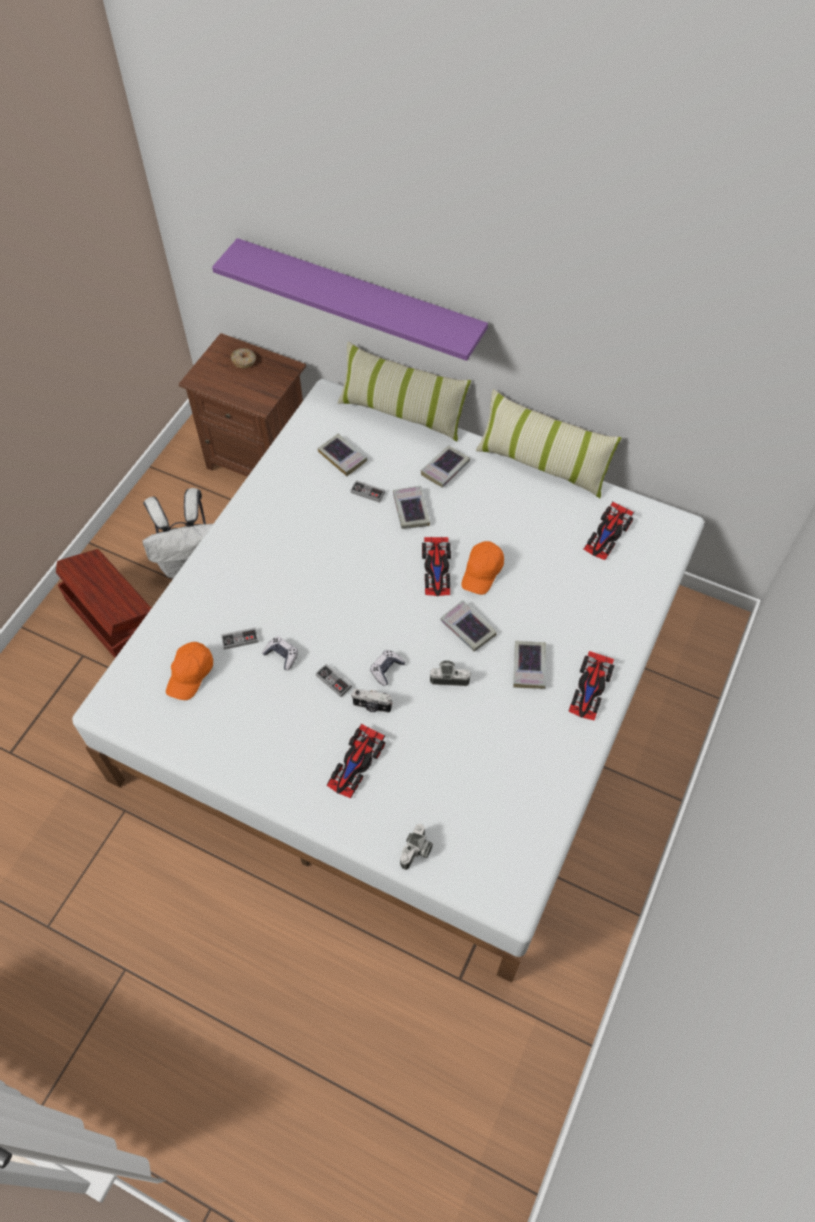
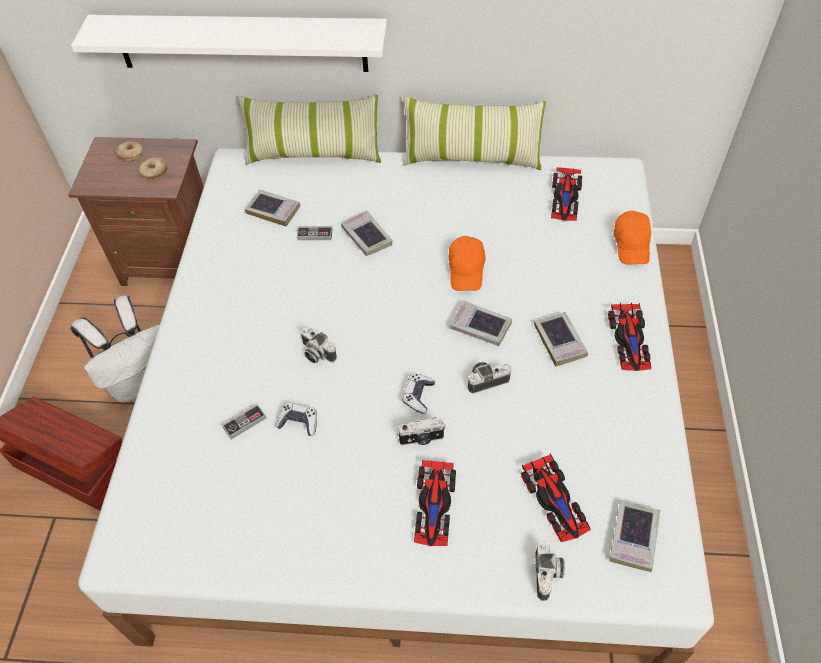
camera: 20 degrees left, 5 degrees down
(191, 674) = (204, 480): orange cap -> orange cap (631, 244)
(257, 385) = (154, 172): none -> donut
(321, 601) = (316, 353): none -> camera
(333, 681) = (368, 428): game controller -> none
(359, 300) = (241, 43): purple shelf -> white shelf
(436, 569) = (420, 282): toy car -> toy car (554, 501)
(445, 469) = (381, 190): book -> book (634, 537)

